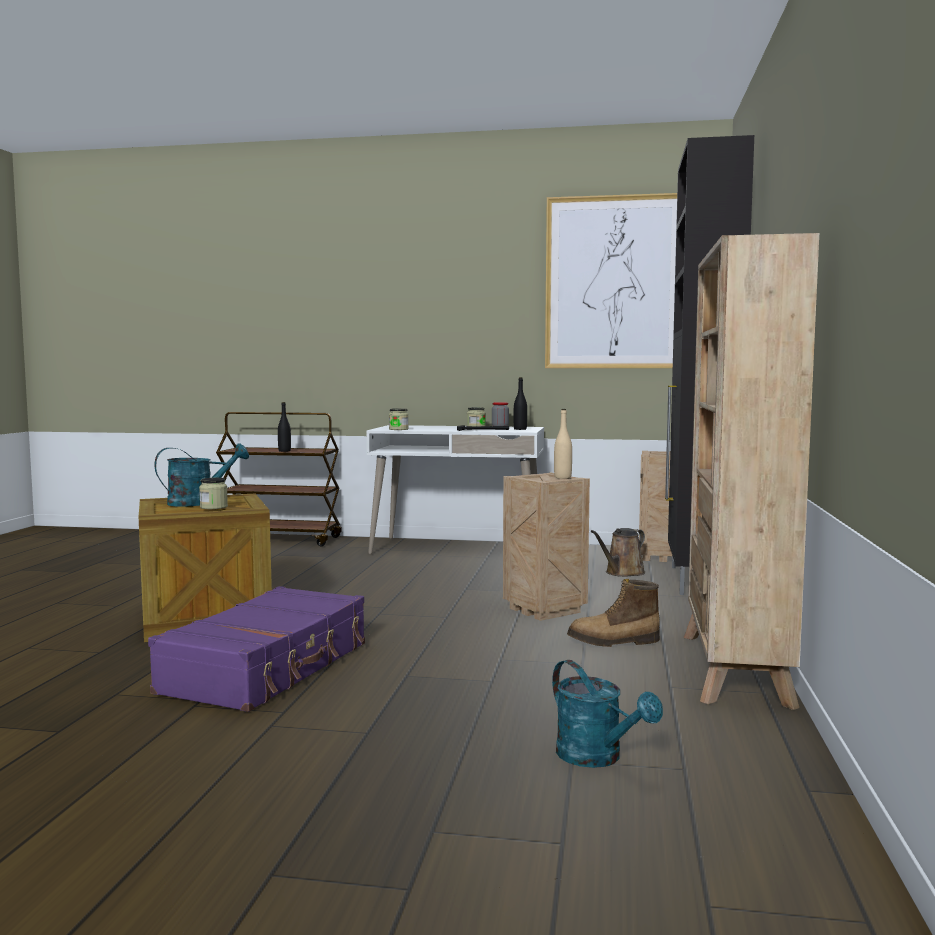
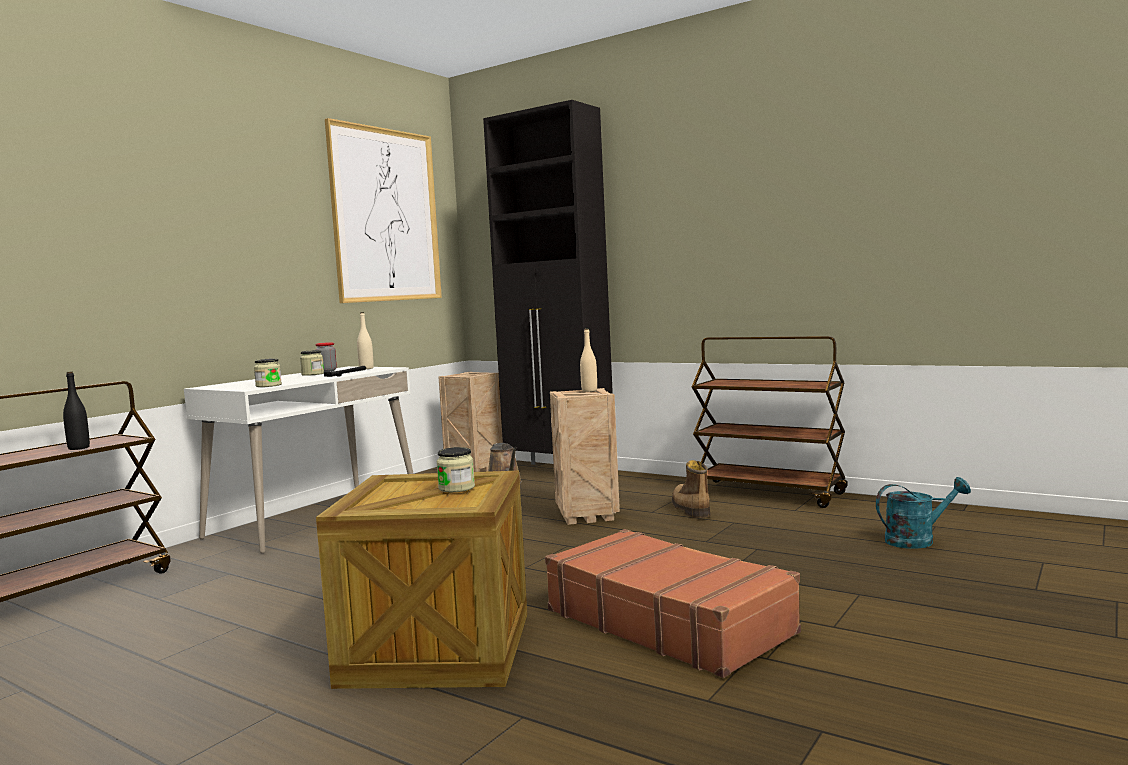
camera: 65 degrees left, 0 degrees up
(199, 502) = (401, 494): turquoise watering can -> none
(268, 668) = (668, 621): purple suitcase -> brown suitcase
(520, 429) = (366, 368): black bottle -> beige bottle
(614, 642) = (689, 509): boot -> boot turned 150 degrees clockwise
(734, 669) = (769, 493): beige bookcase -> brown cart

